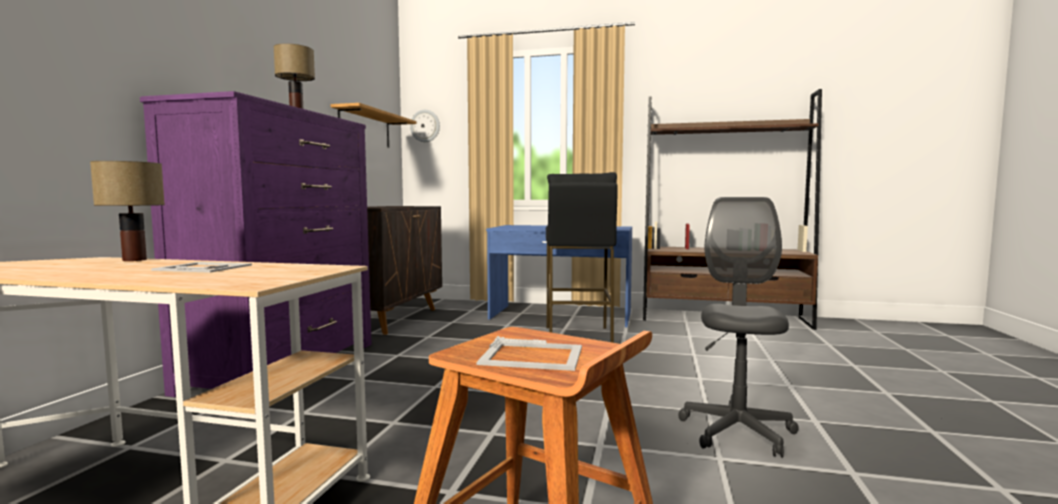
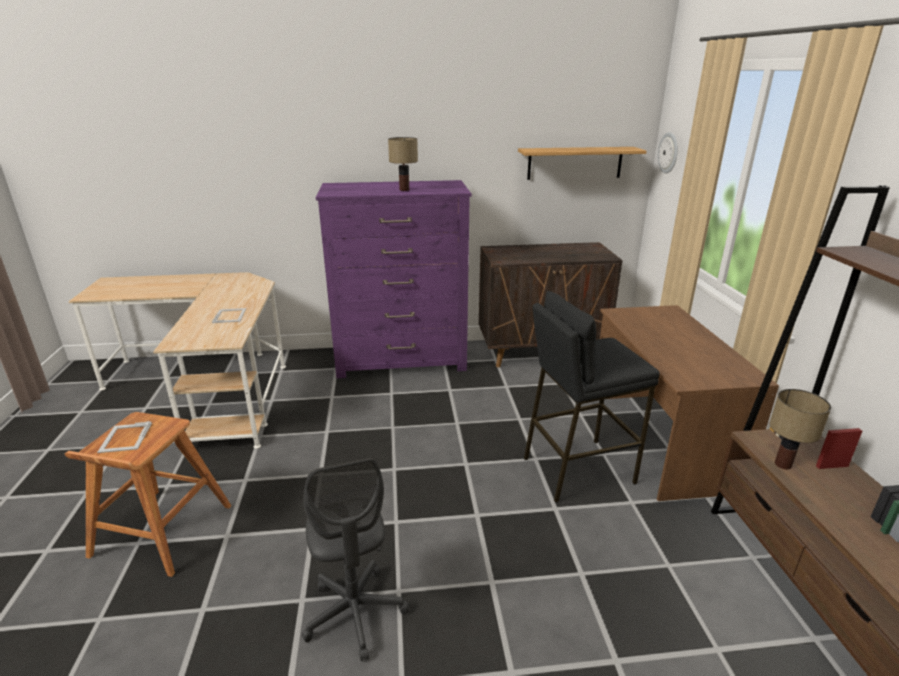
camera: 70 degrees right, 20 degrees up
(136, 260) = (260, 292): table lamp -> table lamp (784, 464)
(561, 316) = (657, 440): blue desk -> brown desk
(737, 432) = (355, 613): grey office chair -> grey office chair turned 75 degrees clockwise

